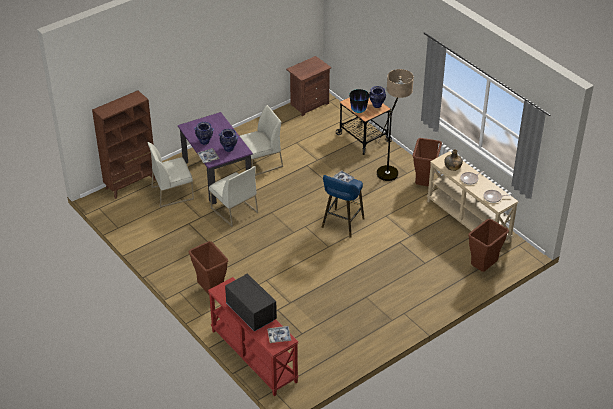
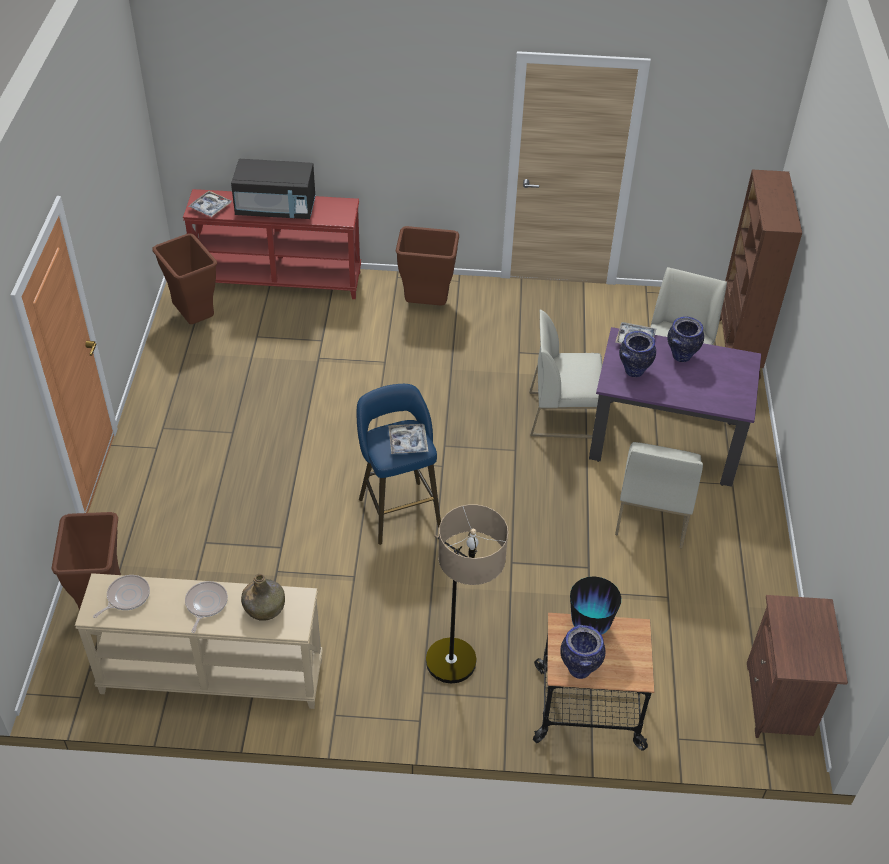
camera: 130 degrees right, 5 degrees up
(424, 184) = (366, 693): brown trash can -> brown trash can (194, 319)

